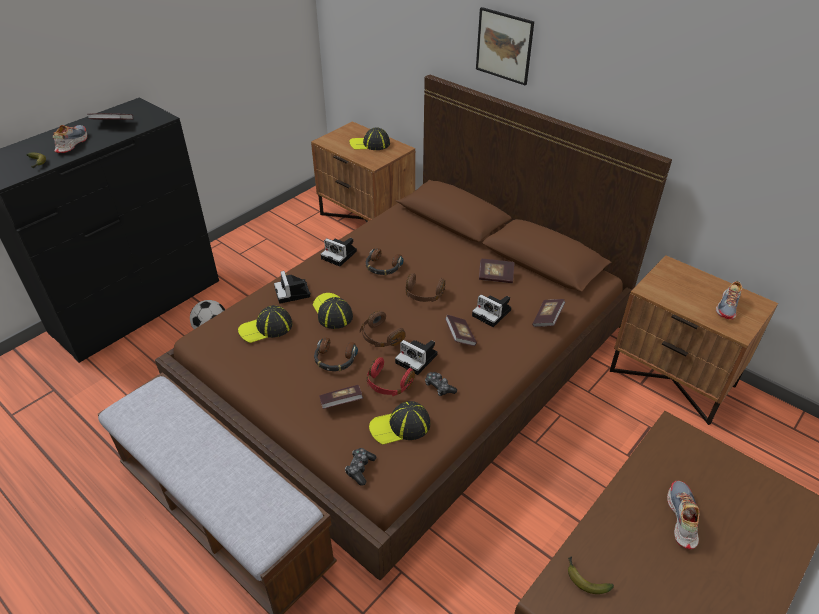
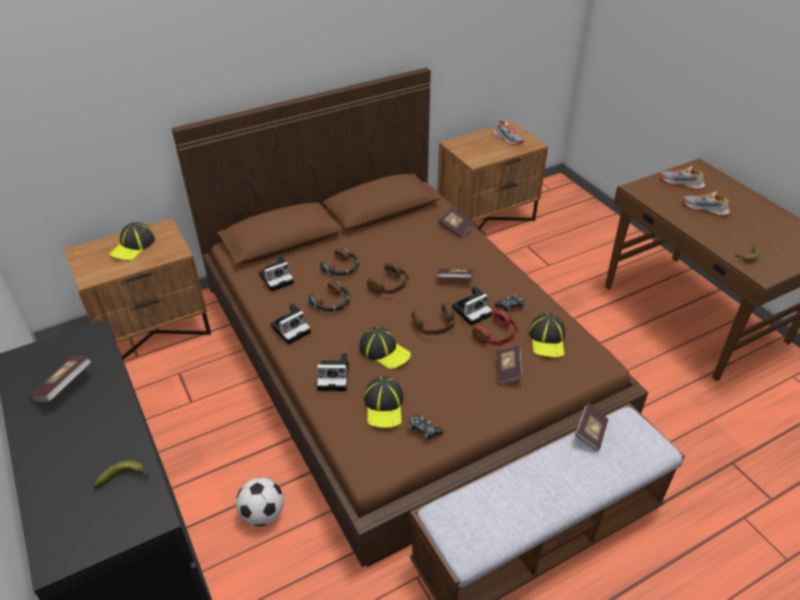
camera: 70 degrees left, 0 degrees up
(71, 143) = (91, 436): shoe -> shoe (682, 183)
(332, 312) = (384, 351): cap -> cap turned 135 degrees counterclockwise
(335, 359) = (451, 363): headphones -> headphones (341, 267)
(360, 469) = (586, 374): game controller -> game controller (423, 430)
(493, 313) = (435, 253): camera -> camera (277, 278)
(495, 277) = (388, 239): book -> book (590, 433)
(504, 46) = (251, 54): picture -> none

